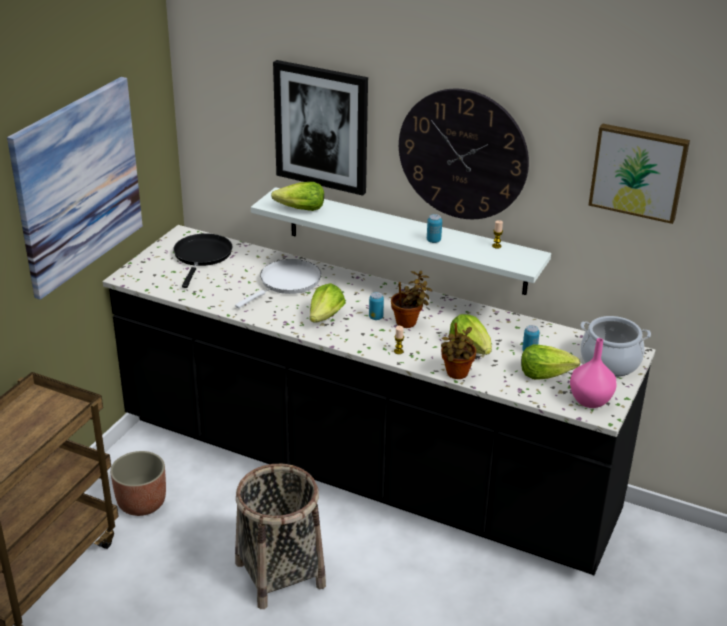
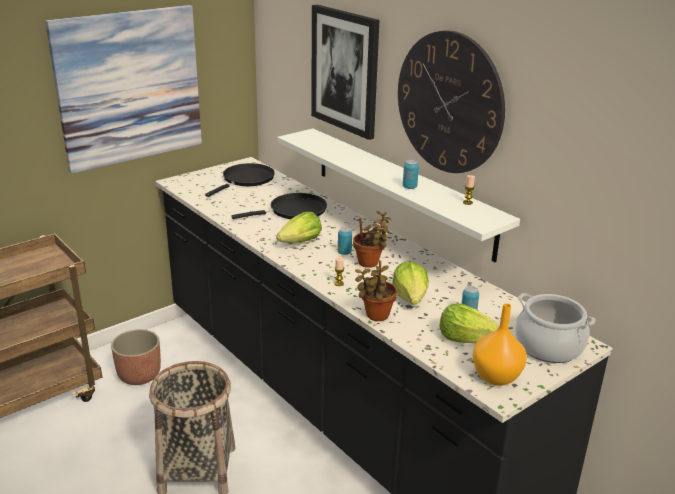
camera: 25 degrees right, 5 degrees down
(287, 283) = (294, 211): white frying pan -> black frying pan
(300, 209) = (315, 145): lettuce -> none
(590, 401) = (496, 377): pink vase -> orange vase
(638, 171) = (610, 131): picture -> none

